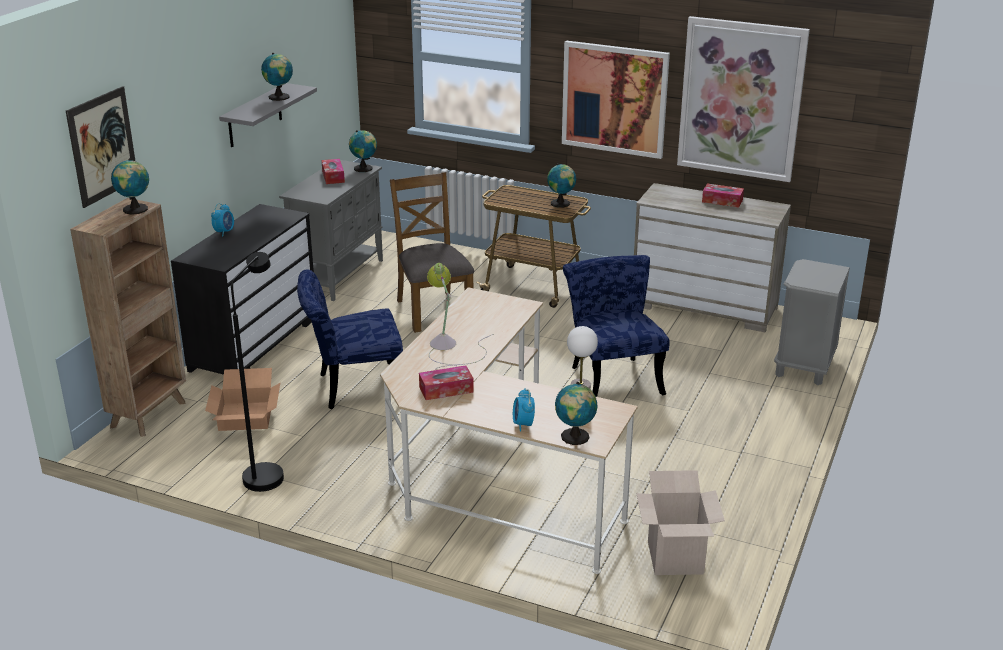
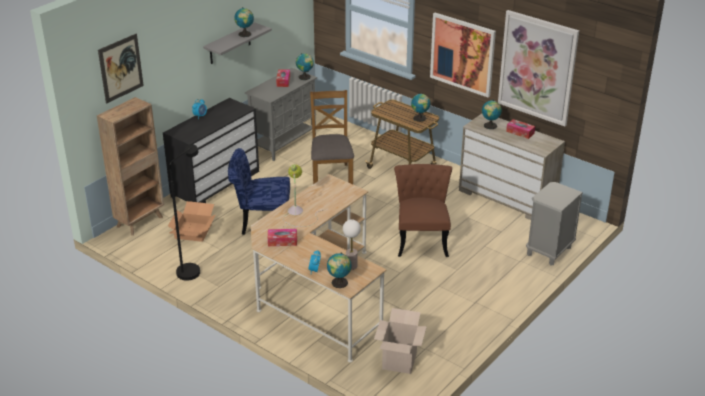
camera: 15 degrees right, 5 degrees up
(135, 210) = (135, 106): globe -> globe (490, 126)
(613, 377) = (421, 239): blue chair -> brown chair

